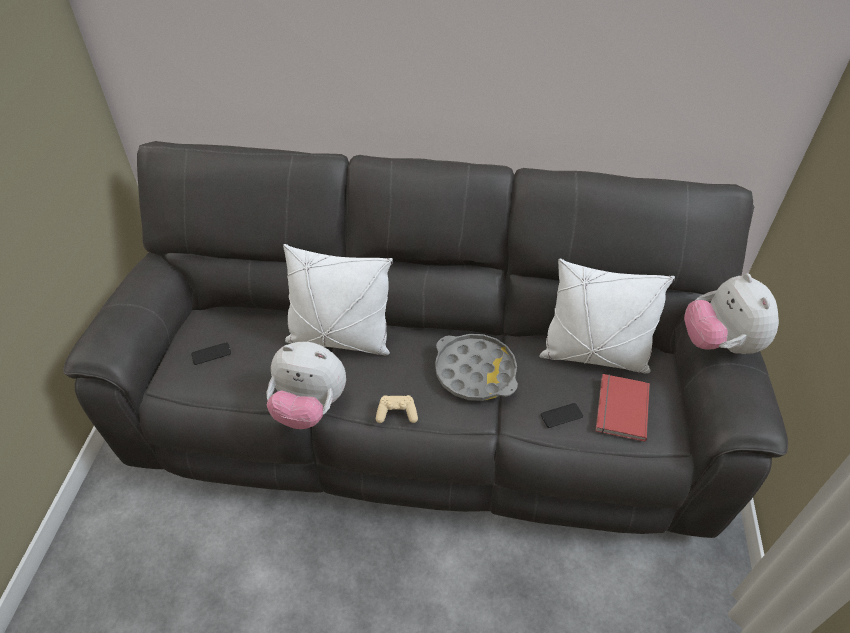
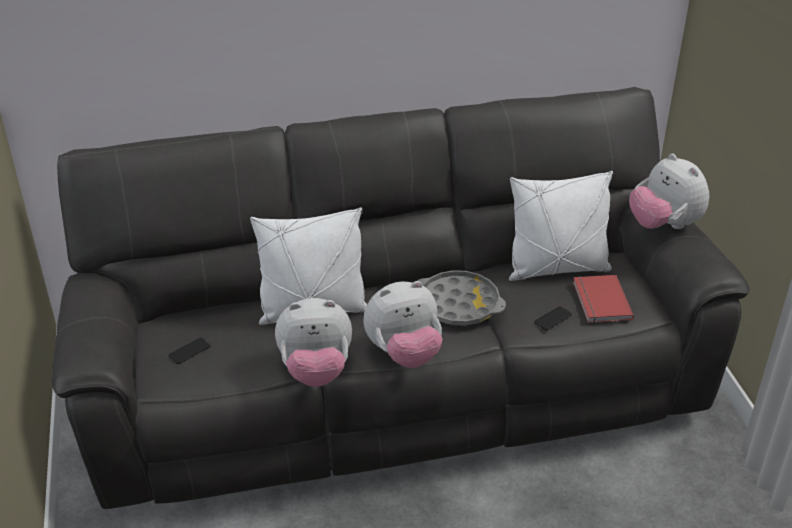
camera: 20 degrees left, 10 degrees down
(397, 413) = (404, 354): beige game controller -> plush toy

